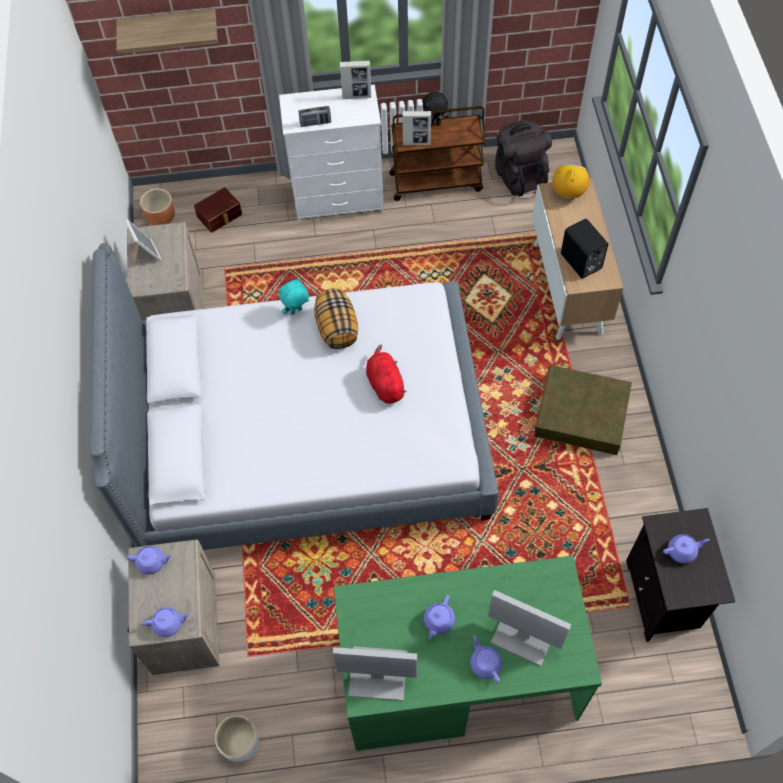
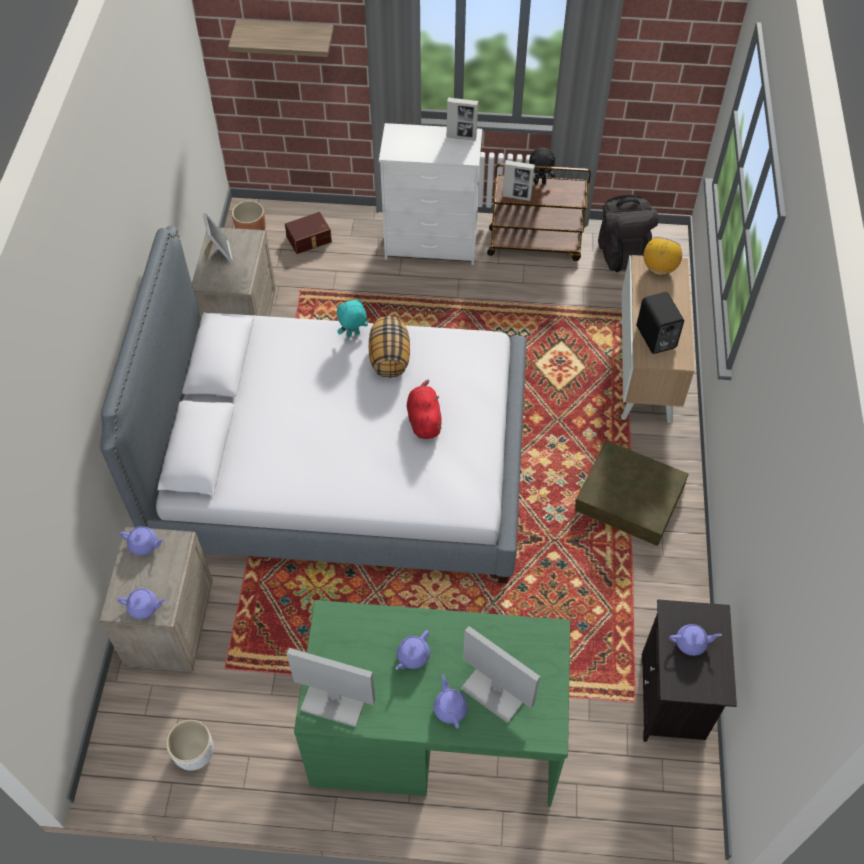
camera: 10 degrees right, 5 degrees down
(315, 123) = (413, 155): radio -> none

